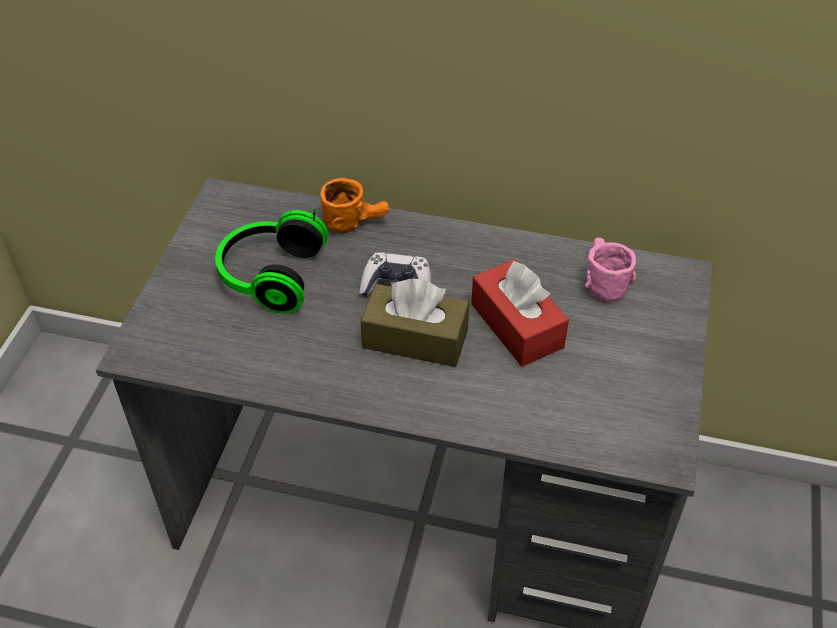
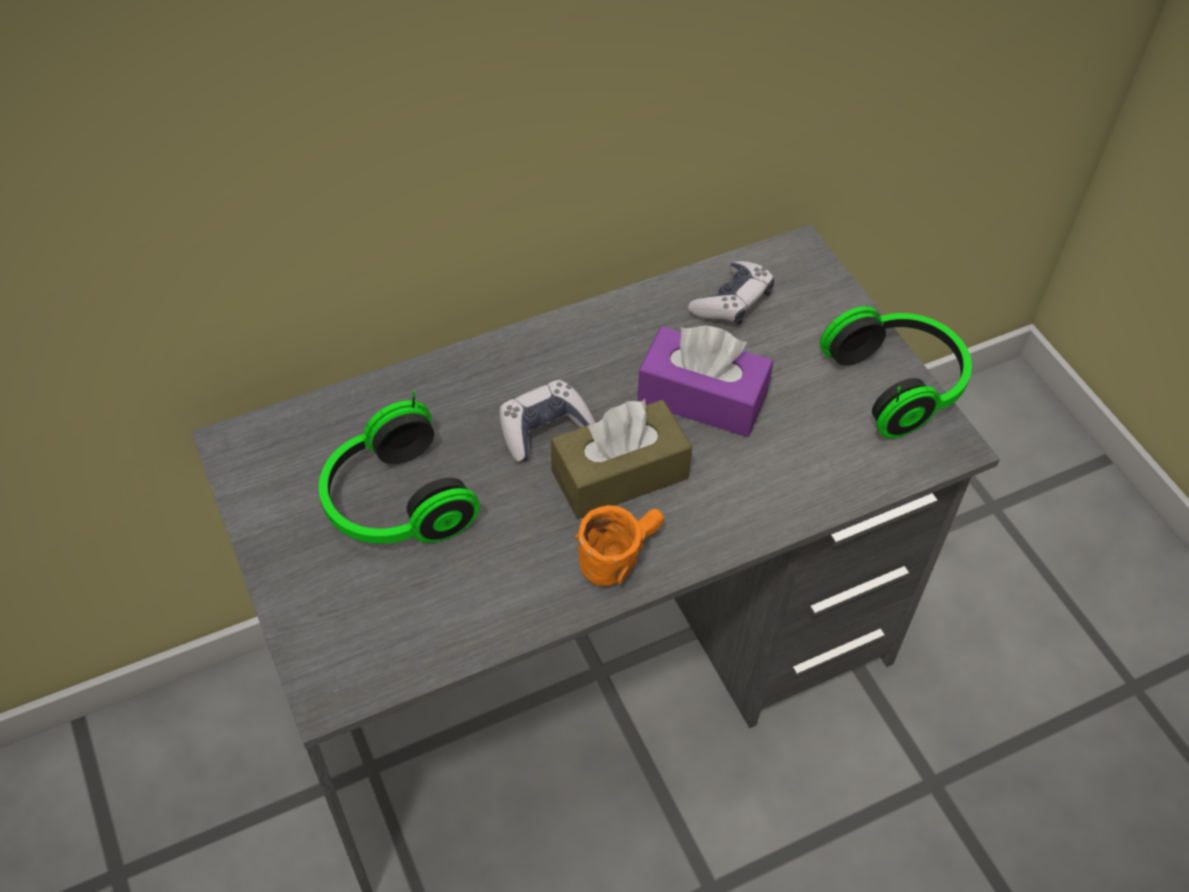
camera: 40 degrees left, 5 degrees up
(356, 221) = (425, 383): orange mug -> orange mug (619, 554)
(517, 325) = (702, 397): red tissue box -> purple tissue box
(600, 280) = (732, 302): pink mug -> game controller
(667, 397) = (899, 384): none -> headphones

